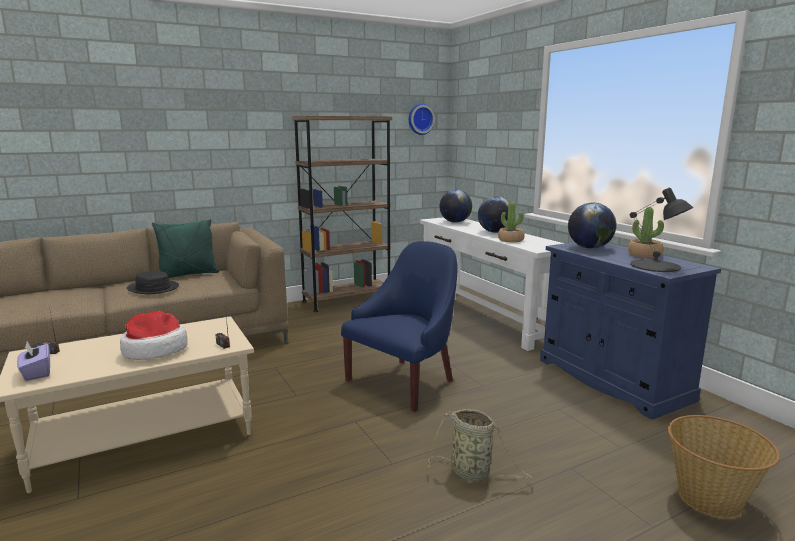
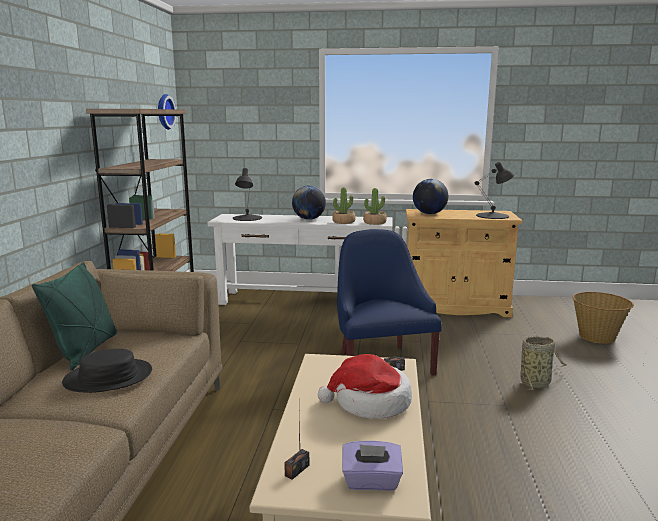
camera: 55 degrees left, 0 degrees up
(455, 222) = (247, 218): globe -> black table lamp
(612, 379) = (454, 307): blue cabinet -> beige cabinet
(644, 255) = (464, 211): potted plant -> potted plant (374, 223)

